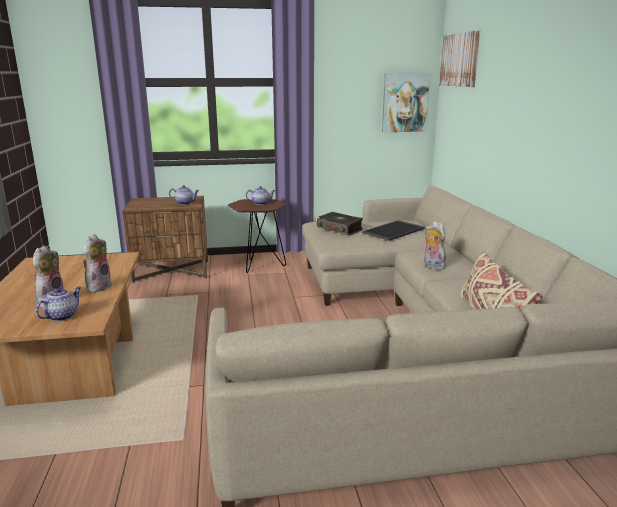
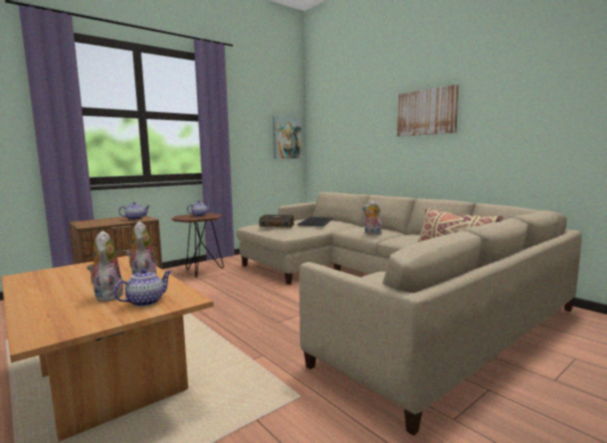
camera: 30 degrees left, 10 degrees down
(62, 316) = (146, 302): teapot -> teapot turned 45 degrees clockwise
(460, 60) = (326, 106): picture -> picture (426, 112)

